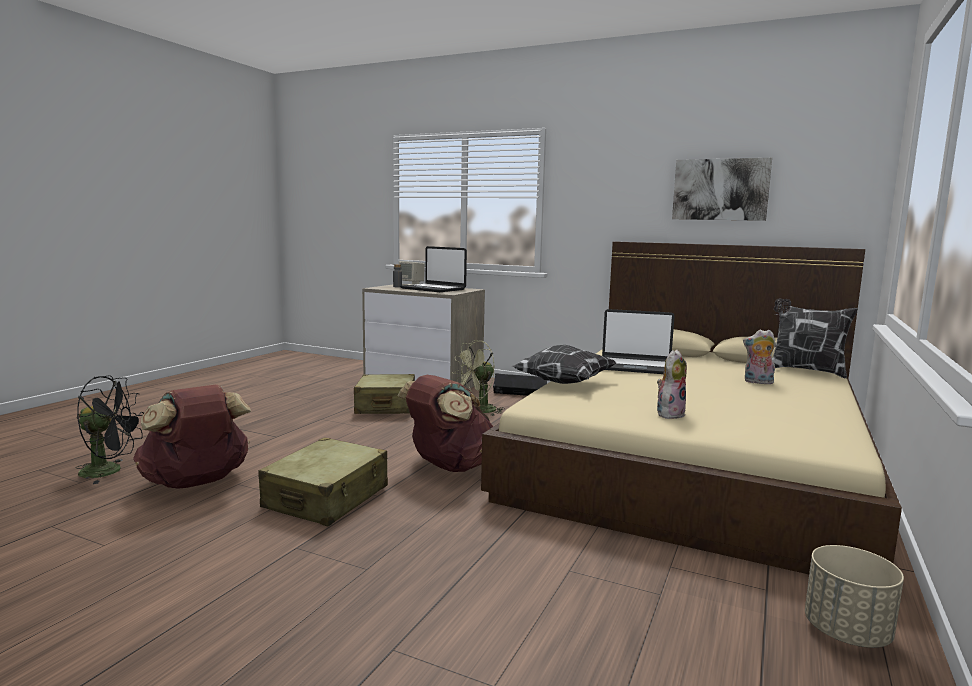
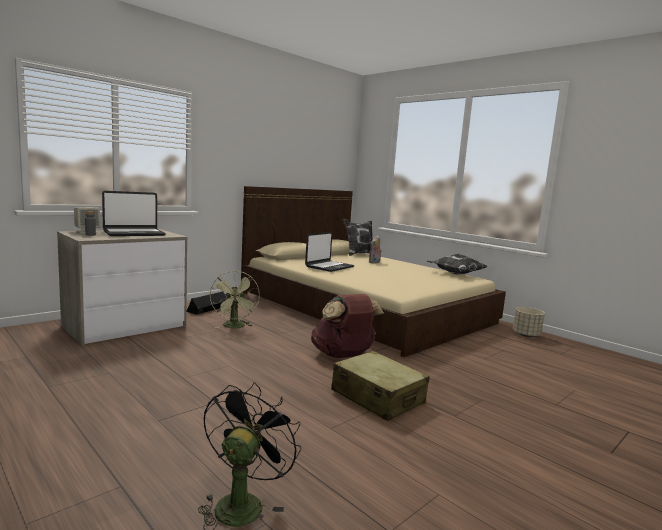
camera: 70 degrees left, 0 degrees up
(196, 483) = (317, 447): brown backpack -> none
(385, 406) = (180, 350): beige suitcase -> none
(562, 383) = (355, 282): pillow -> pillow (455, 274)
(669, 414) = (424, 282): plush toy -> none
(720, 189) = (296, 155): picture -> none

